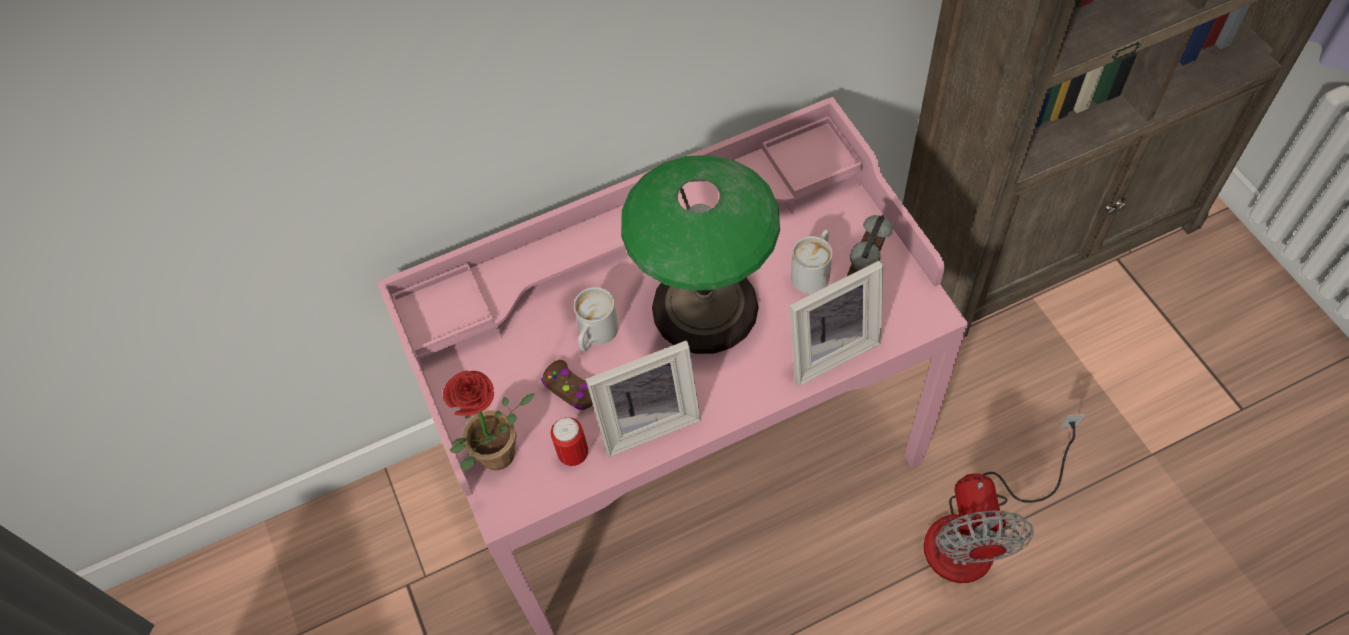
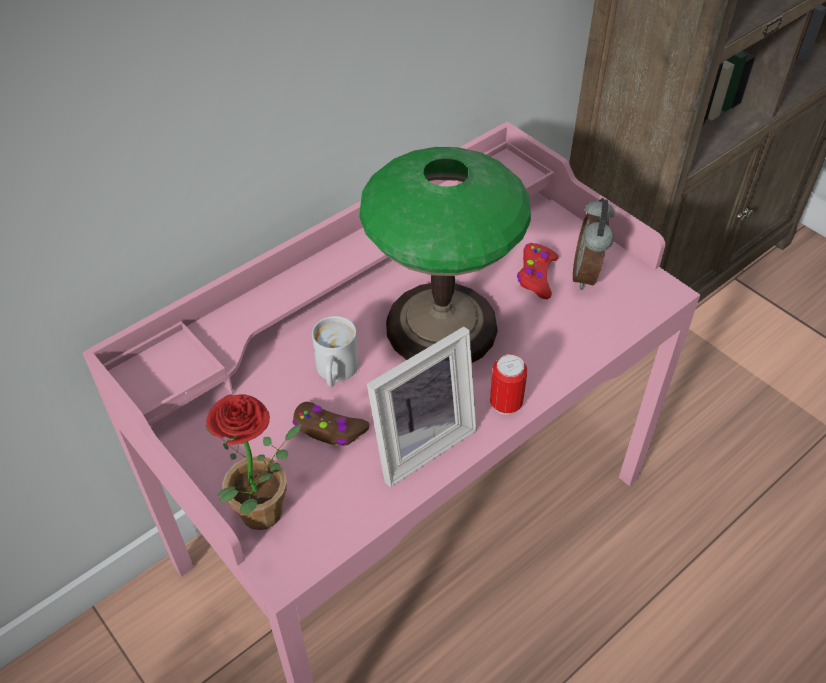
camera: 20 degrees left, 10 degrees down
(573, 454) = (349, 493): can -> can (505, 404)
(813, 271) = (536, 276): white mug -> red game controller
(828, 348) = (578, 339): picture frame -> none
(977, 531) = (710, 530): fan -> none

